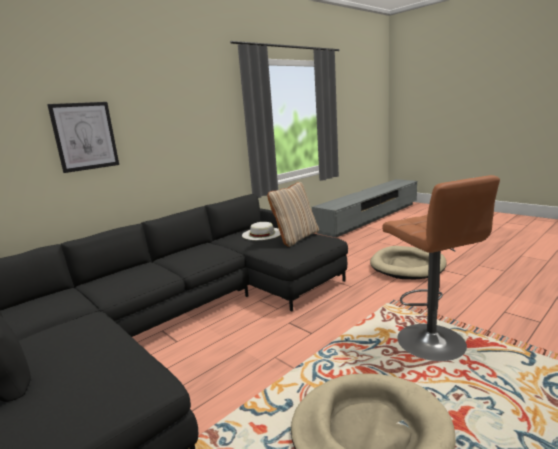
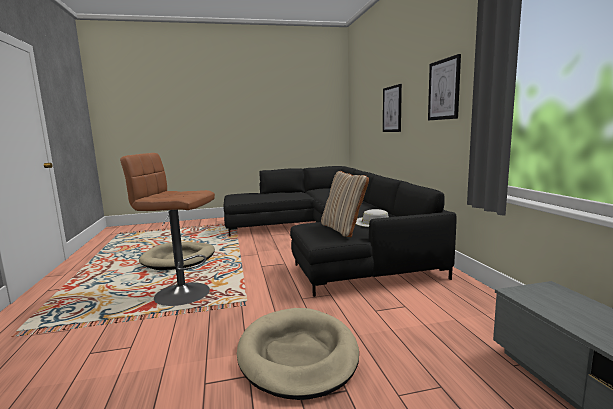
camera: 120 degrees right, 5 degrees down
(193, 115) = (444, 89): none -> picture

